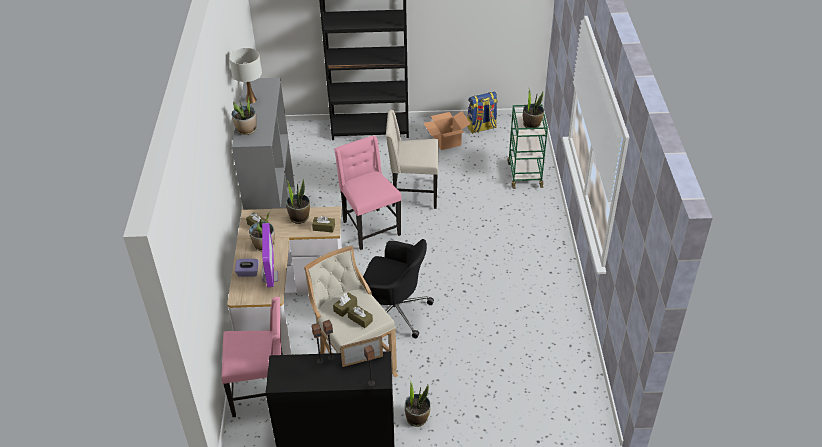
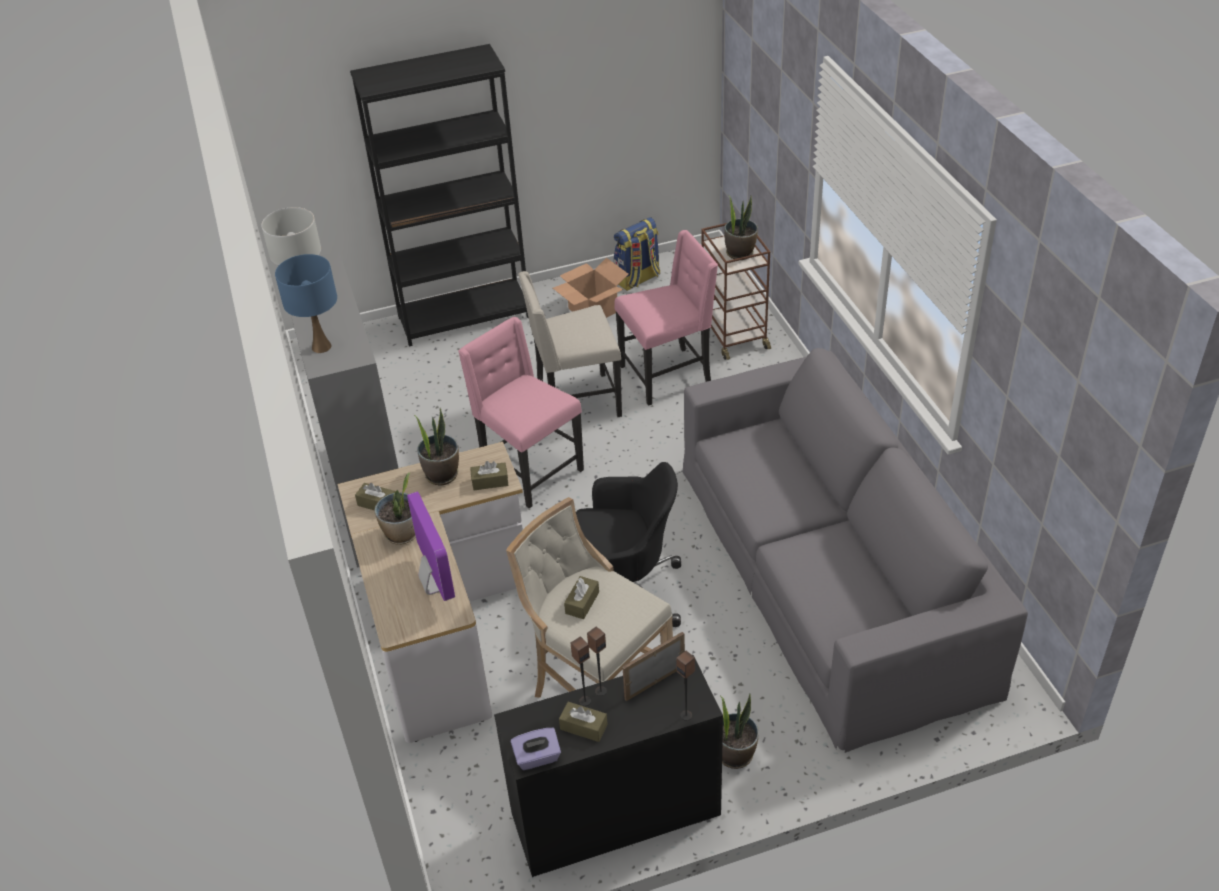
camera: 15 degrees left, 0 degrees up
(246, 130) = (321, 346): potted plant -> blue table lamp
(248, 273) = (394, 585): purple tissue box -> purple tissue box (537, 758)
(262, 392) = (464, 781): pink chair -> pink chair (667, 375)
(360, 319) = (615, 616): brown tissue box -> brown tissue box (583, 727)
(519, 330) = (831, 573): none -> grey sofa
(524, 174) = (733, 335): green cart -> brown cart

